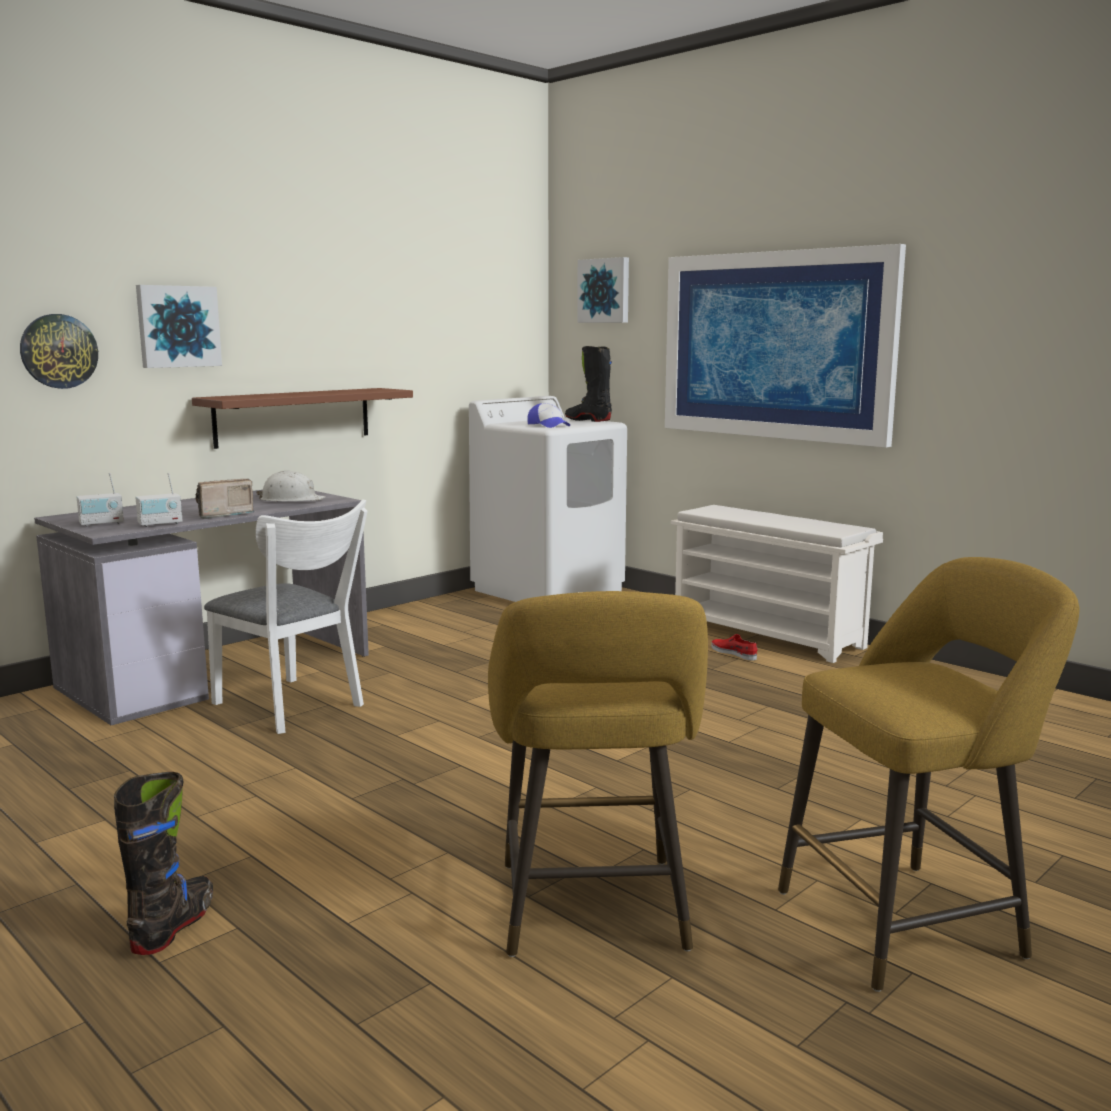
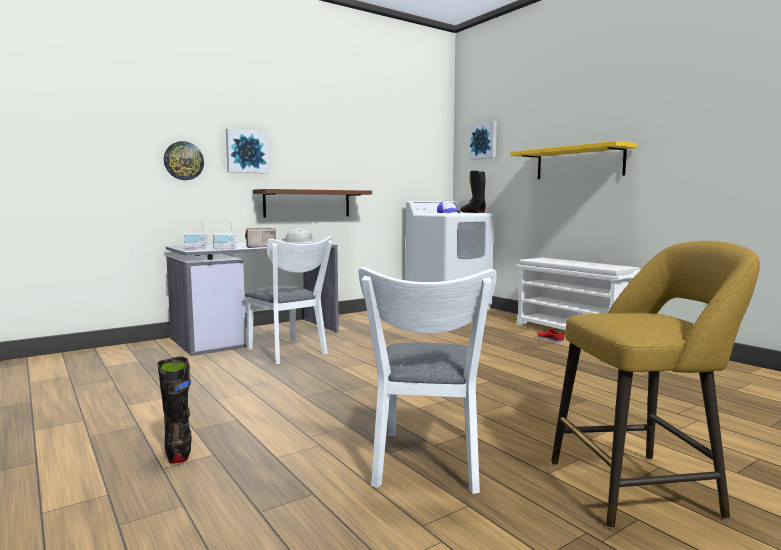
camera: 10 degrees right, 5 degrees down
(174, 926) = (179, 450): black boot -> black boot turned 45 degrees counterclockwise
(593, 914) = (427, 465): yellow stool -> white chair
(775, 345) = (579, 163): picture -> yellow shelf

